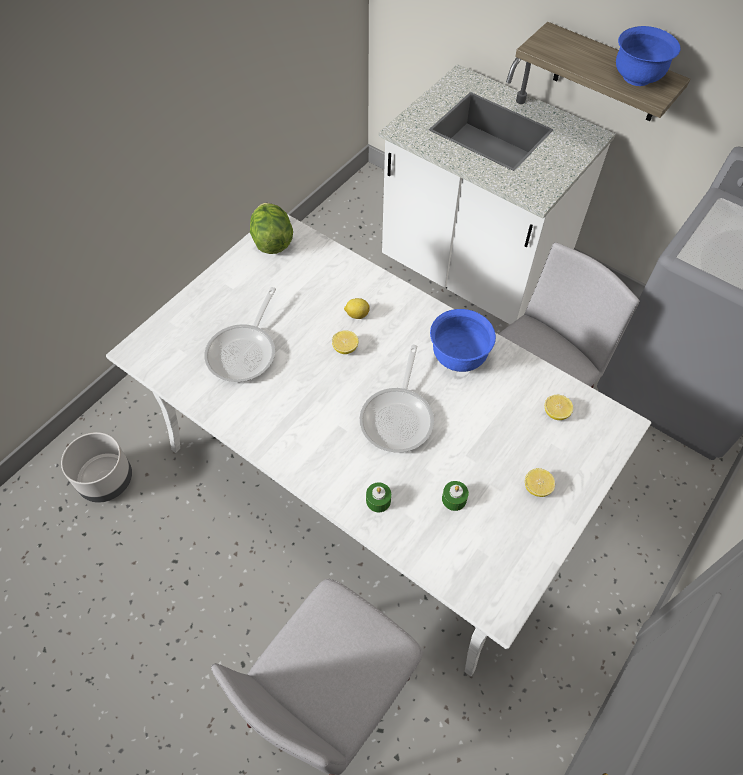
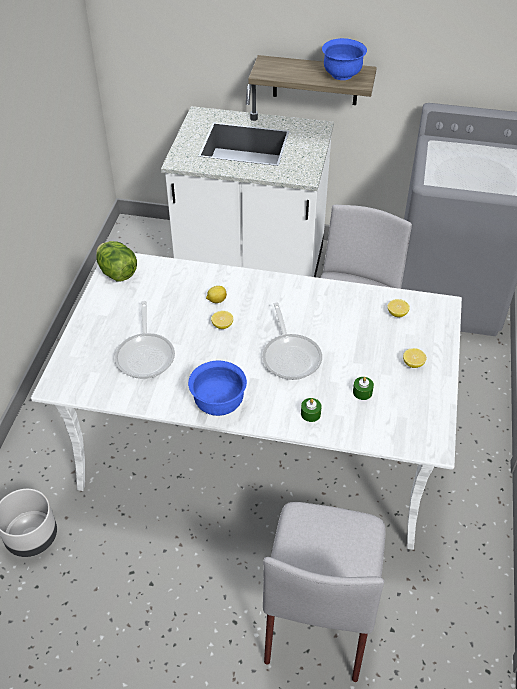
camera: 25 degrees left, 10 degrees down
(458, 357) = (309, 302): blue bowl -> blue bowl (218, 404)

